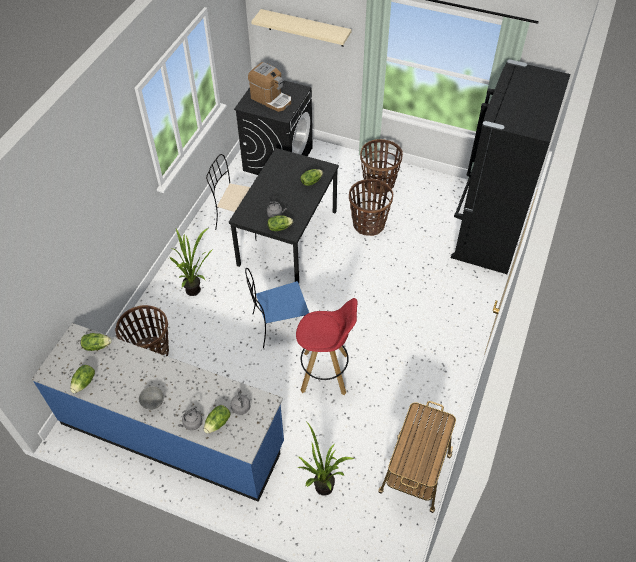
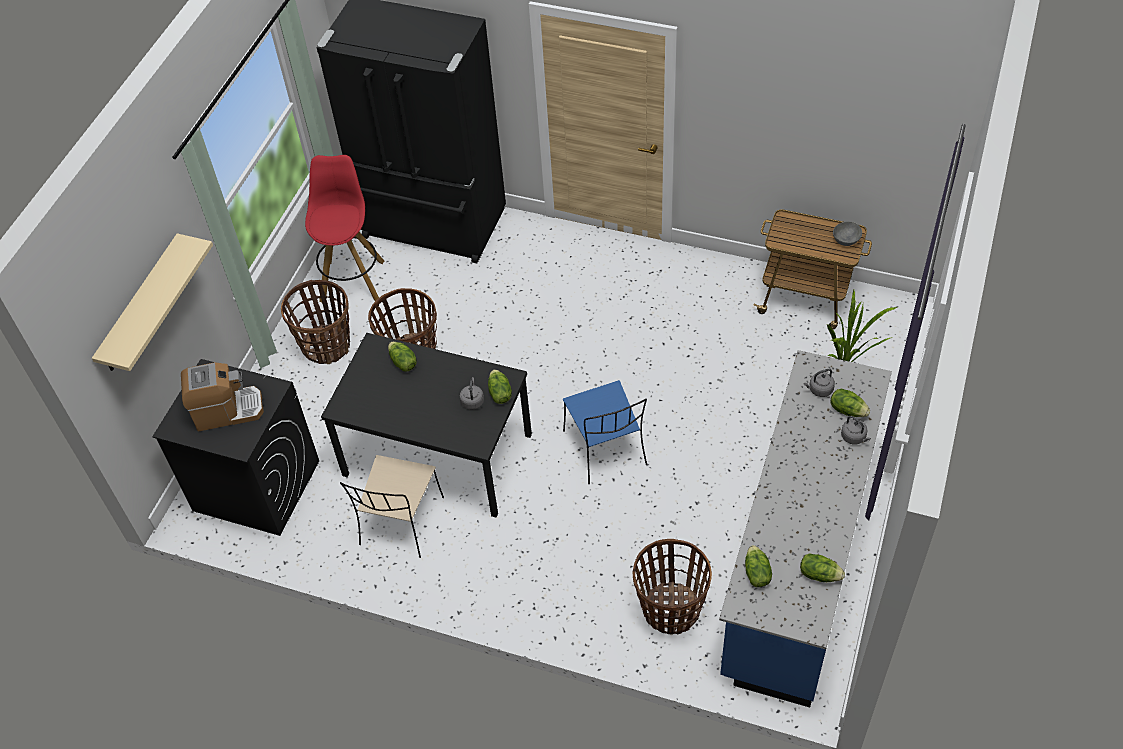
camera: 90 degrees left, 0 degrees up
(153, 403) = (834, 485): grey bowl -> grey bowl (846, 240)
(197, 290) = (548, 565): potted plant -> none
(271, 99) = (227, 410): coffee machine -> coffee machine turned 45 degrees clockwise
(326, 373) = (679, 390): red stool -> red stool (352, 280)

